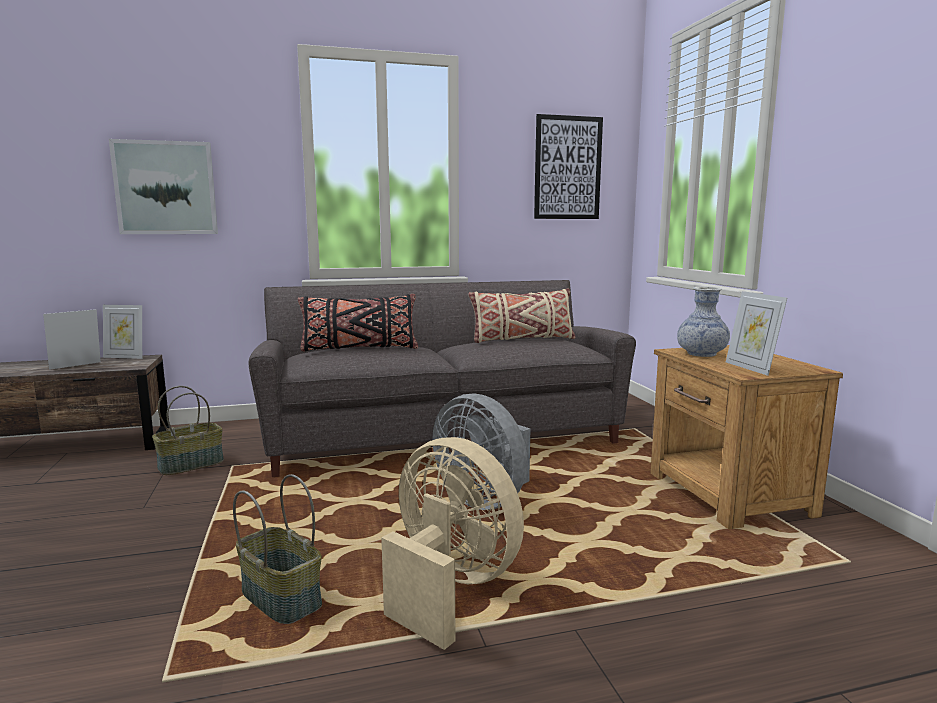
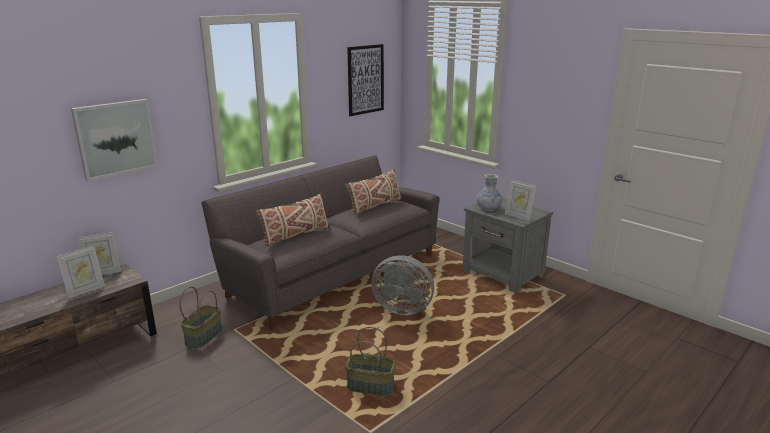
camera: 30 degrees left, 10 degrees up
(76, 366) = (85, 290): picture frame -> picture frame turned 150 degrees counterclockwise
(359, 349) = (295, 235): black pillow -> beige pillow
(449, 587) = (434, 356): beige fan -> none
(728, 495) = (503, 274): brown nightstand -> grey nightstand

